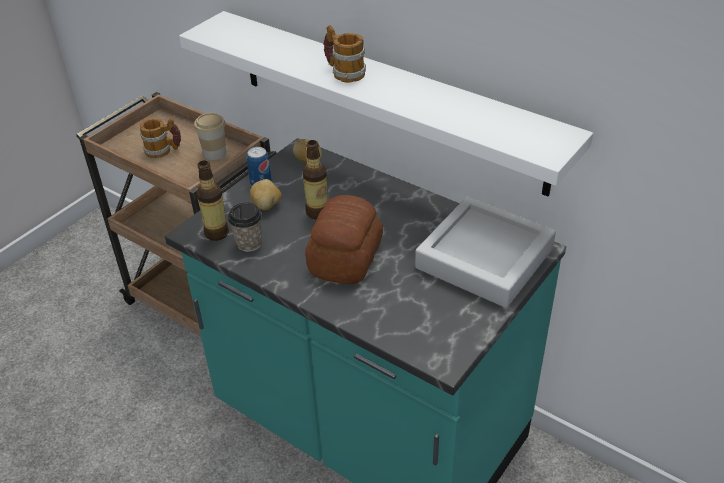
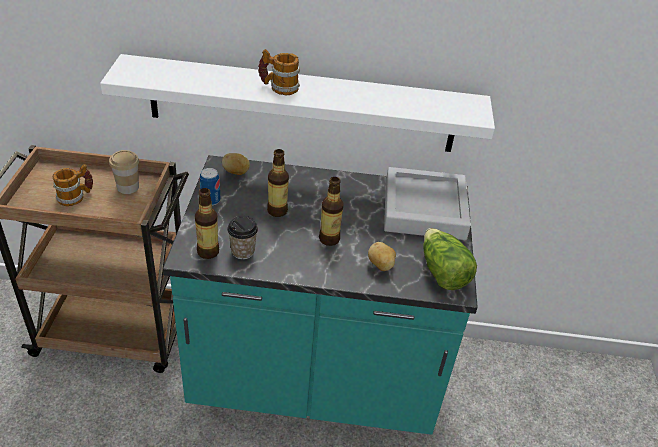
camera: 35 degrees left, 0 degrees up
(267, 205) = (231, 217): potato -> potato (381, 265)
(347, 258) = (329, 239): bread -> bottle
(444, 334) = (442, 272): none -> lettuce

